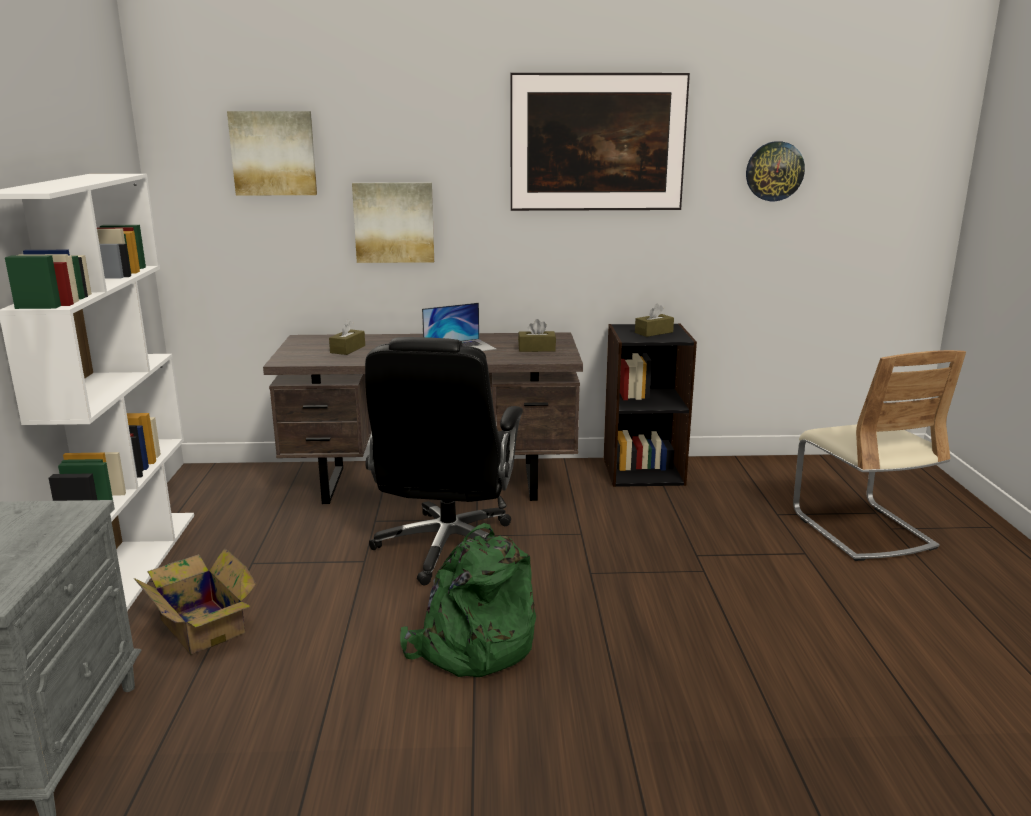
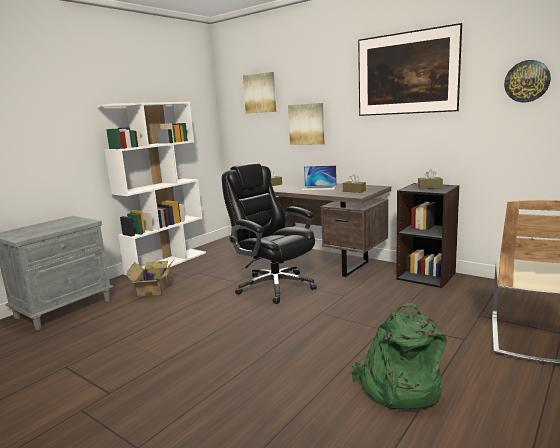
camera: 40 degrees right, 5 degrees down
(447, 548) = (274, 286): black office chair -> black office chair turned 90 degrees clockwise
(471, 646) = (224, 324): green backpack -> green backpack (398, 387)

